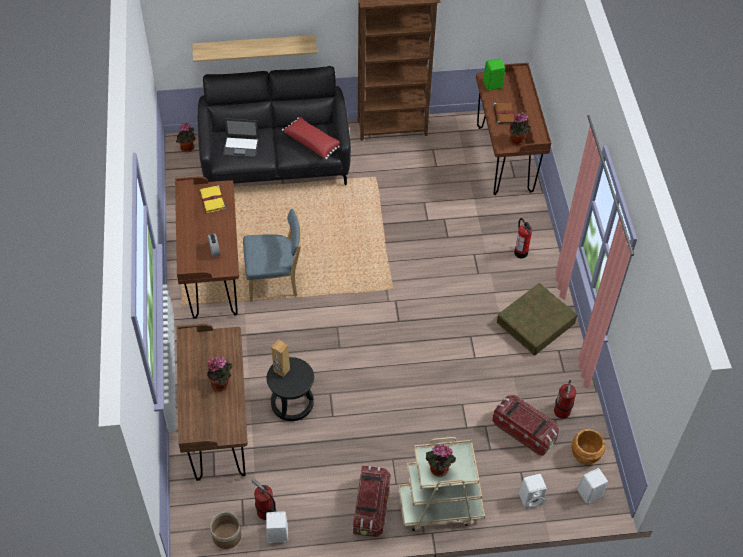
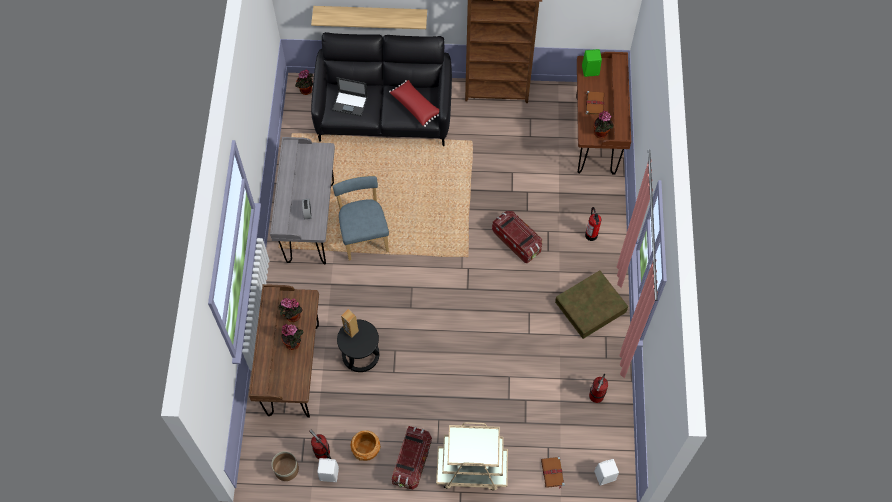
camera: 10 degrees right, 10 degrees up
(213, 200) = (313, 162): yellow book -> none
(213, 276) = (310, 223): brown desk -> grey desk
(275, 281) = (364, 235): blue chair -> blue chair turned 105 degrees counterclockwise
(437, 470) = (465, 450): potted plant -> potted plant (291, 316)
(524, 431) = (559, 410): storage box -> storage box (517, 241)
(531, 498) = (552, 473): white speaker -> brown book
(585, 455) = (608, 440): brown planter -> brown planter (366, 450)

